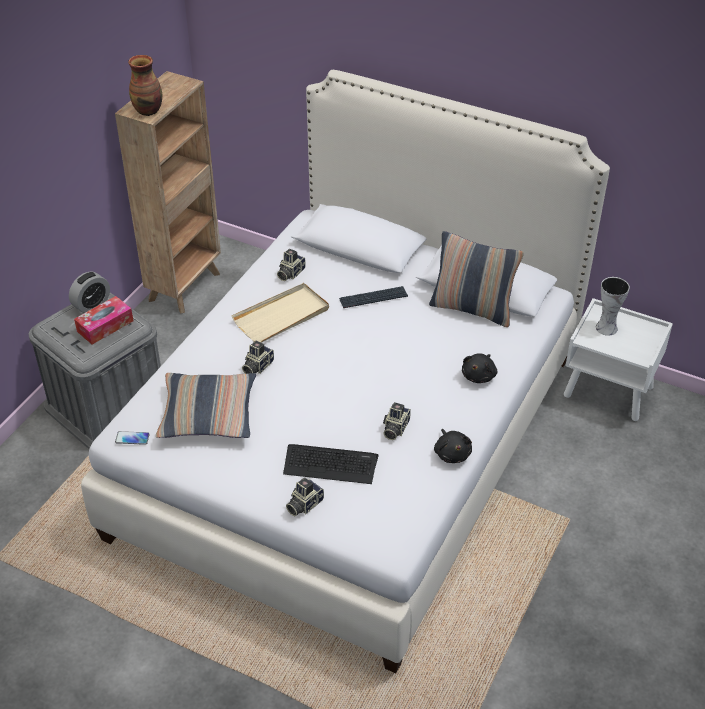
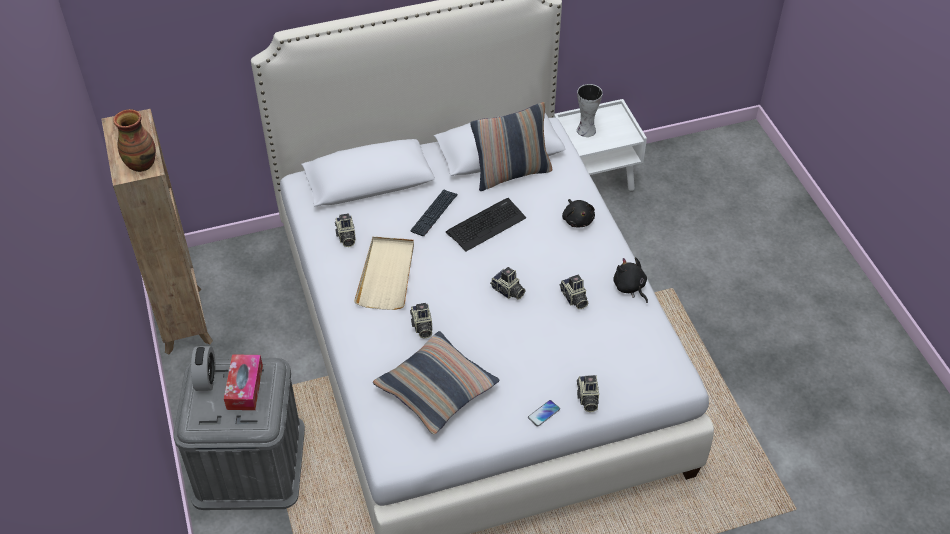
camera: 45 degrees left, 5 degrees up
(132, 438) = (405, 452): phone -> phone (544, 413)
(330, 464) = (566, 357): keyboard -> keyboard (486, 225)
(351, 387) = (508, 291): none -> camera
(452, 453) = (630, 287): black plush toy -> black plush toy turned 150 degrees counterclockwise

